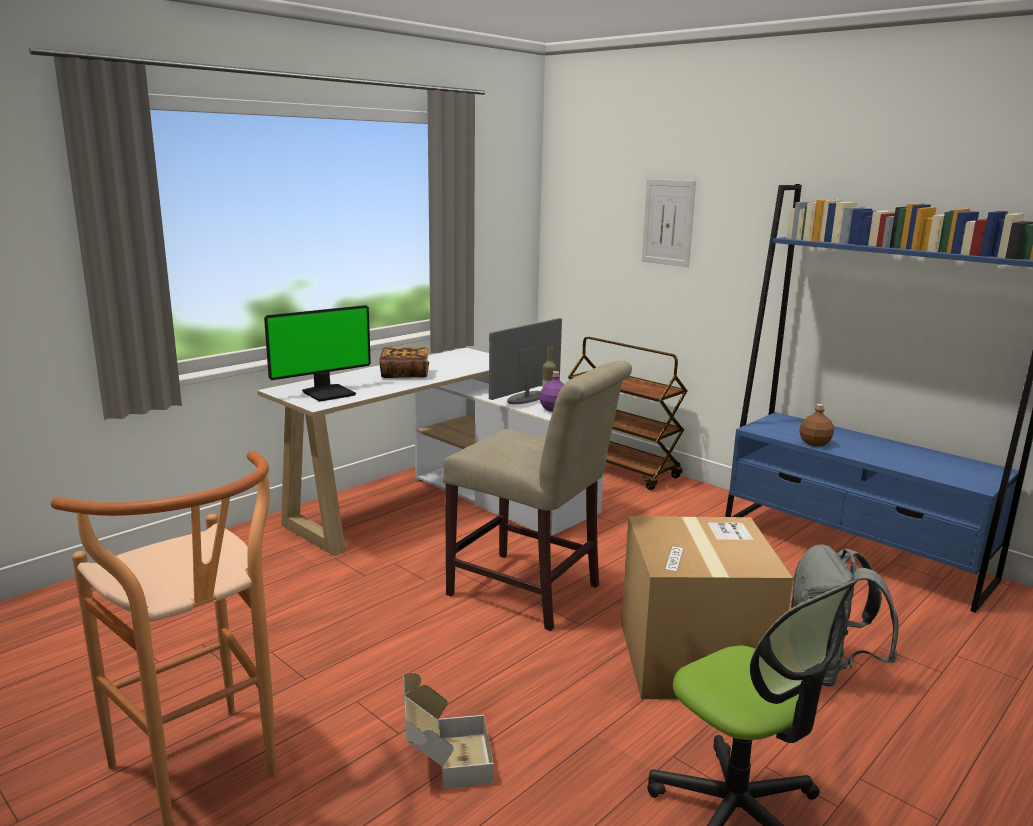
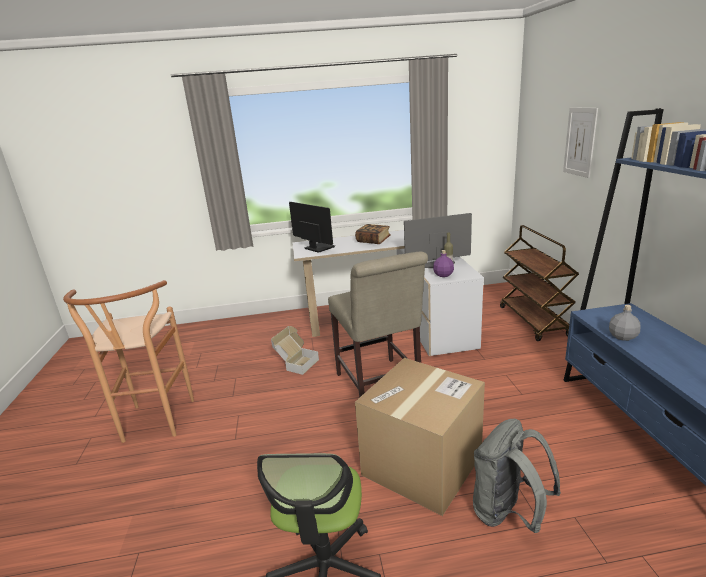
camera: 40 degrees right, 5 degrees up
(328, 393) = (318, 248): monitor -> monitor turned 135 degrees counterclockwise
(444, 762) = (235, 462): cardboard box -> cardboard box (296, 363)
(814, 443) = (622, 336): brown bottle -> grey bottle

